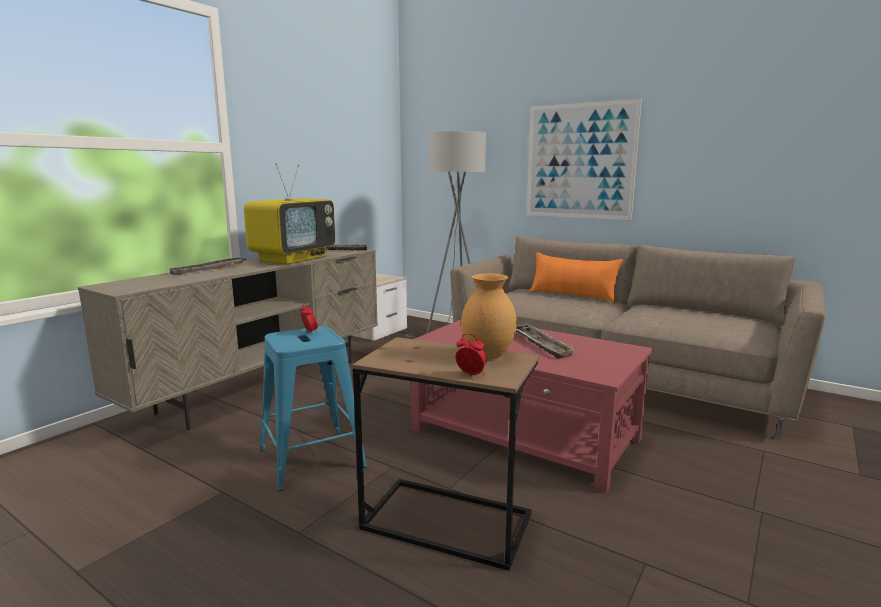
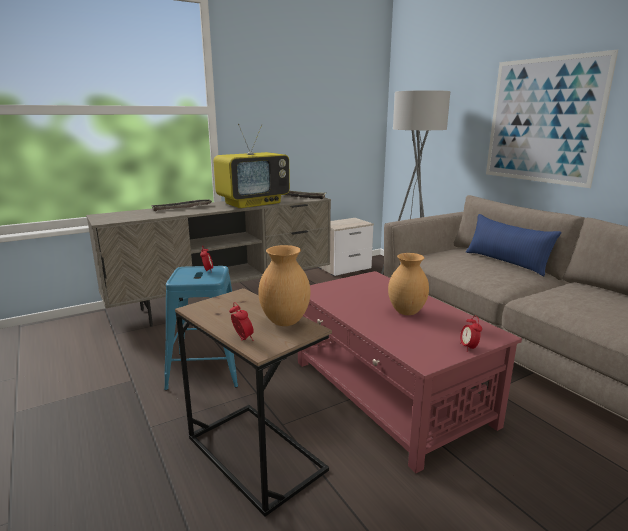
camera: 25 degrees right, 5 degrees up
(541, 344) = (406, 312): tray -> brown vase
(572, 296) = (506, 262): orange pillow -> blue pillow
(624, 361) = (468, 348): none -> alarm clock

